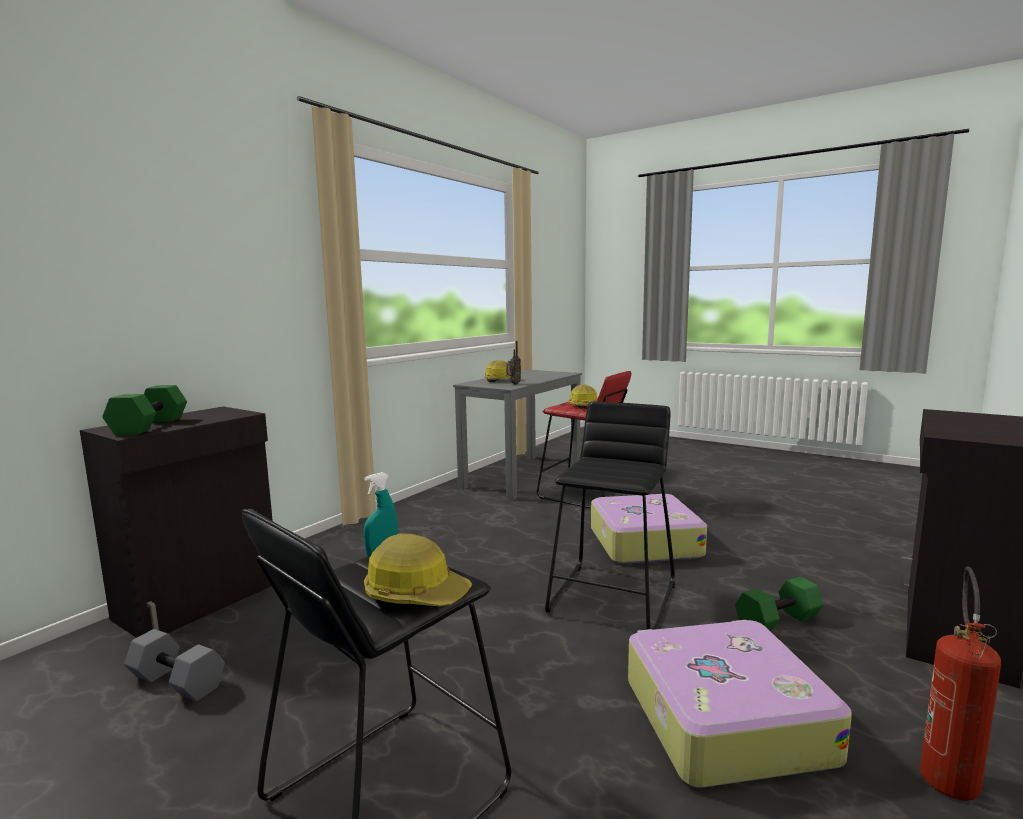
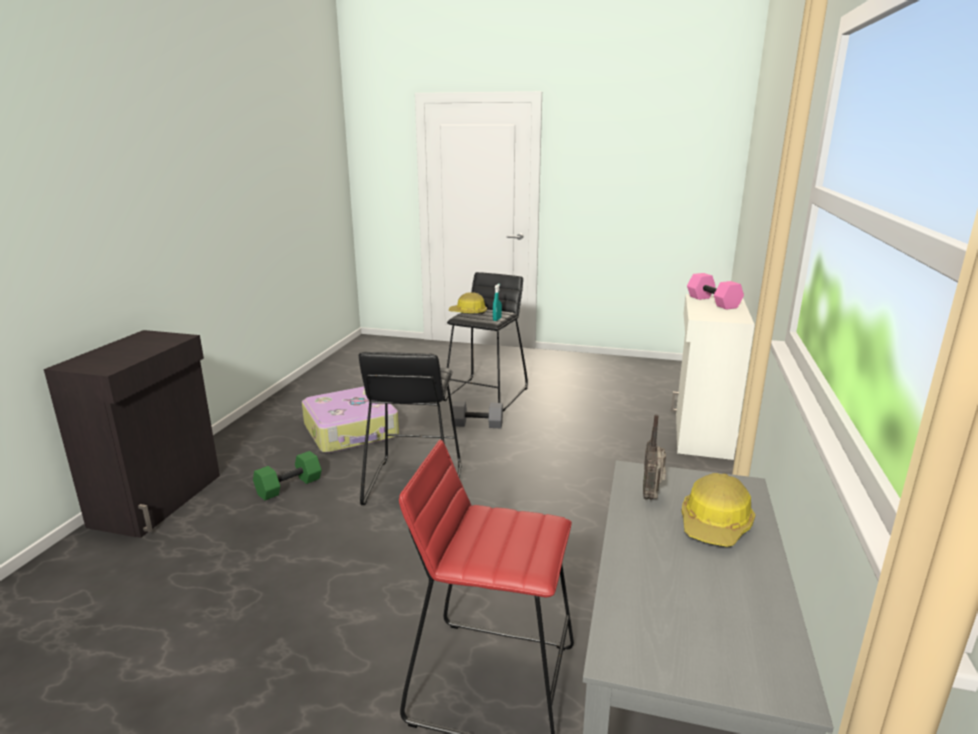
camera: 160 degrees right, 10 degrees up
(149, 426) = (714, 302): green dumbbell -> pink dumbbell
(175, 682) = (624, 404): grey dumbbell -> grey dumbbell (478, 424)
(201, 600) = (700, 434): black cabinet -> white cabinet
(582, 405) = (500, 535): hard hat -> none
(643, 542) = (386, 560): suitcase -> none
(947, 772) = (261, 429): fire extinguisher -> none

